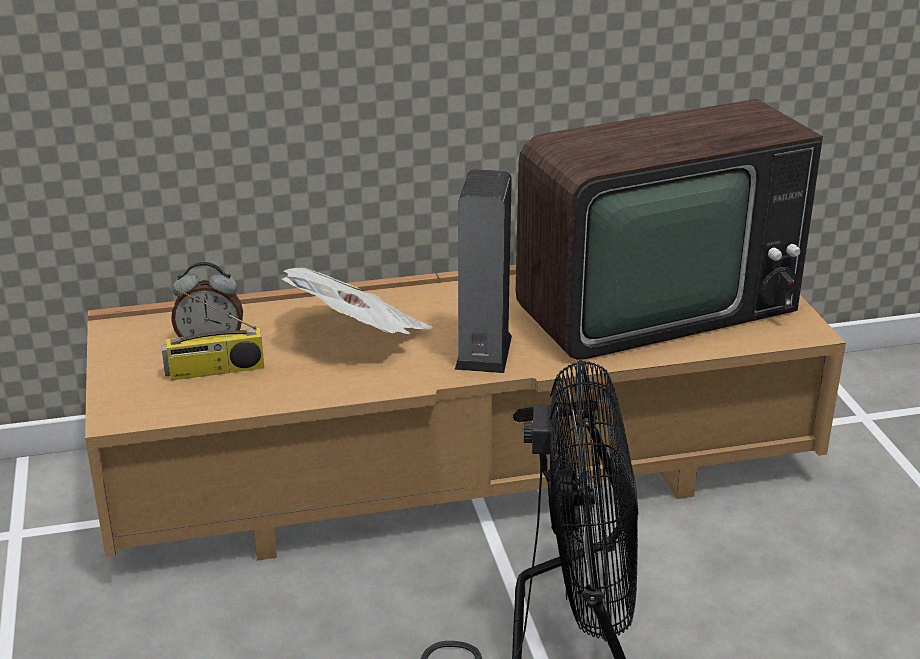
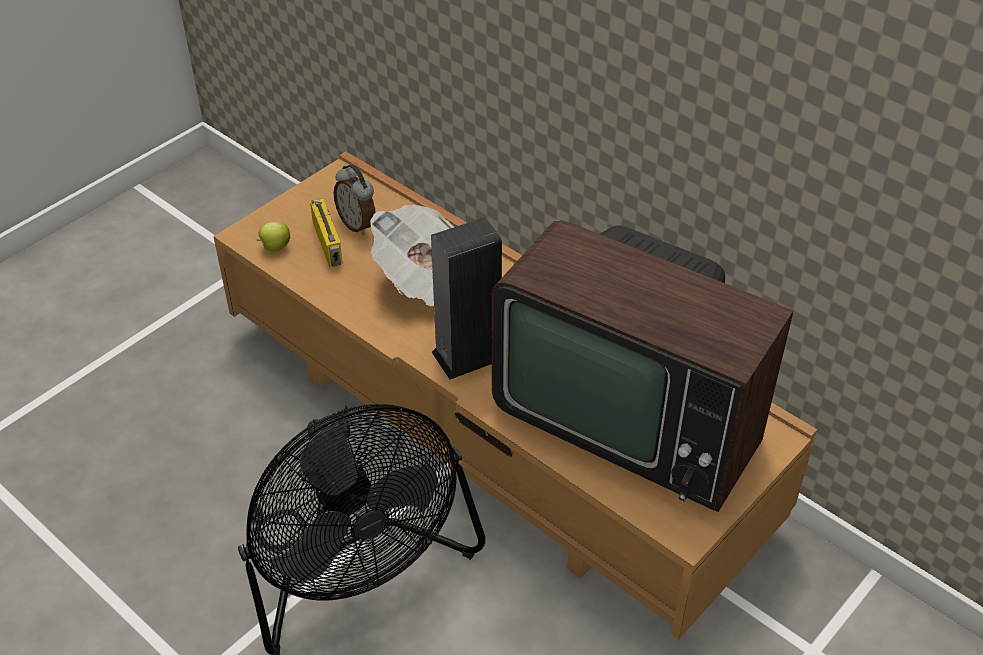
camera: 55 degrees right, 15 degrees up
(169, 404) = (275, 247): none -> apple
(214, 371) = (329, 244): radio -> radio turned 150 degrees counterclockwise

